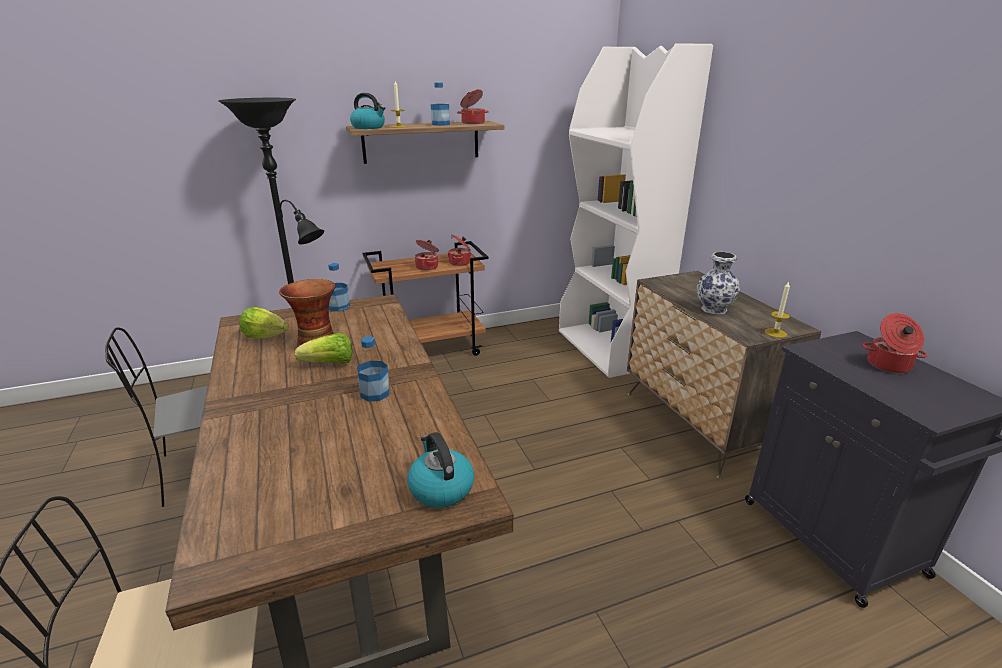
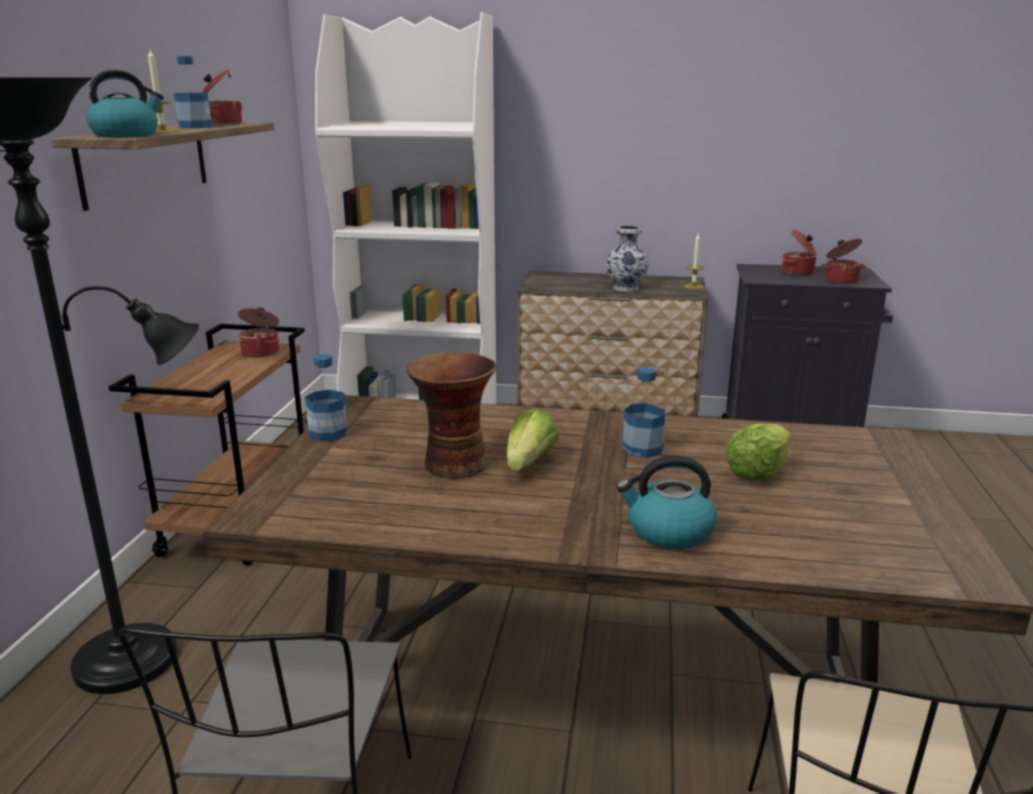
camera: 60 degrees left, 5 degrees down
(265, 336) = (363, 497): lettuce -> lettuce (757, 473)
(427, 267) = (236, 371): cooking pot -> cooking pot (840, 280)
(440, 488) = (860, 448): kettle -> kettle (668, 532)

